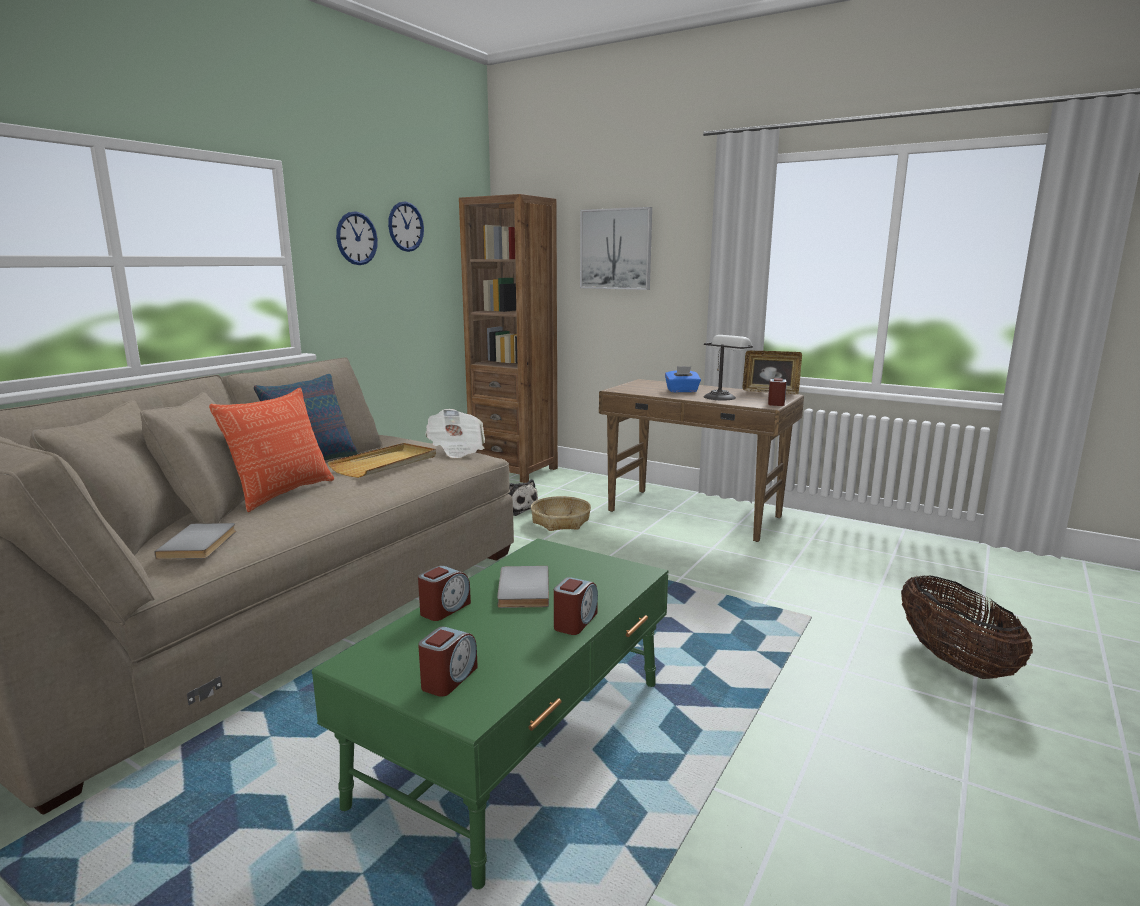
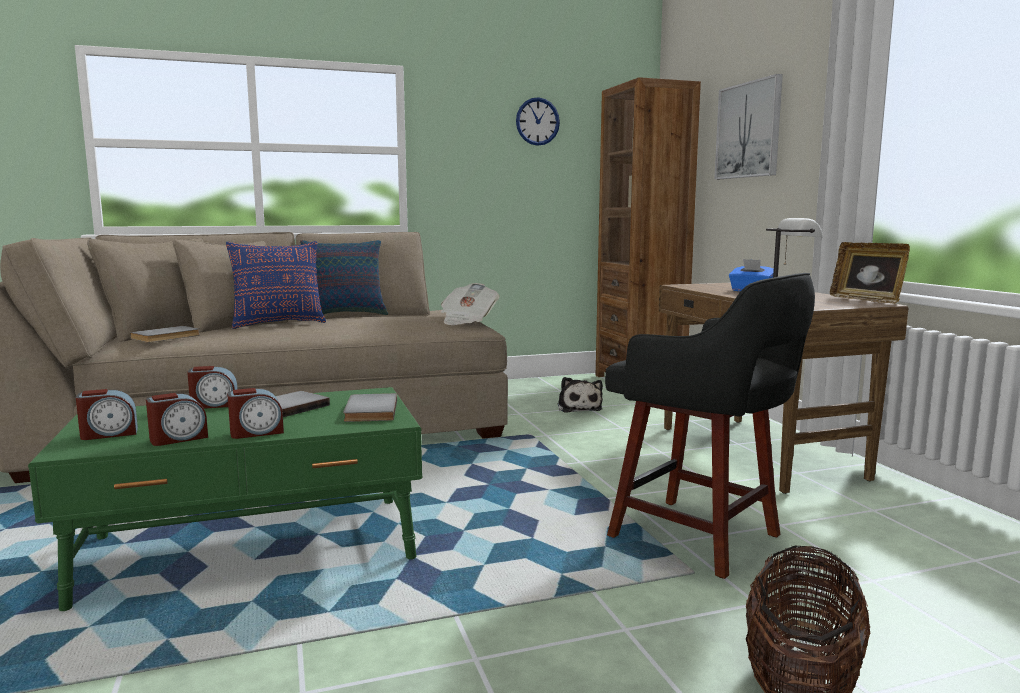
camera: 40 degrees right, 5 degrees down
(282, 493) = (279, 324): orange pillow -> blue pillow
(356, 238) = (477, 132): wall clock -> none
(385, 463) = (386, 319): beige tray -> none
(560, 521) = (599, 426): basket -> none
(594, 568) = (368, 411): none -> grey book
(774, 592) = (700, 539): none -> black stool
(776, 403) = (828, 306): alarm clock -> alarm clock (178, 438)

